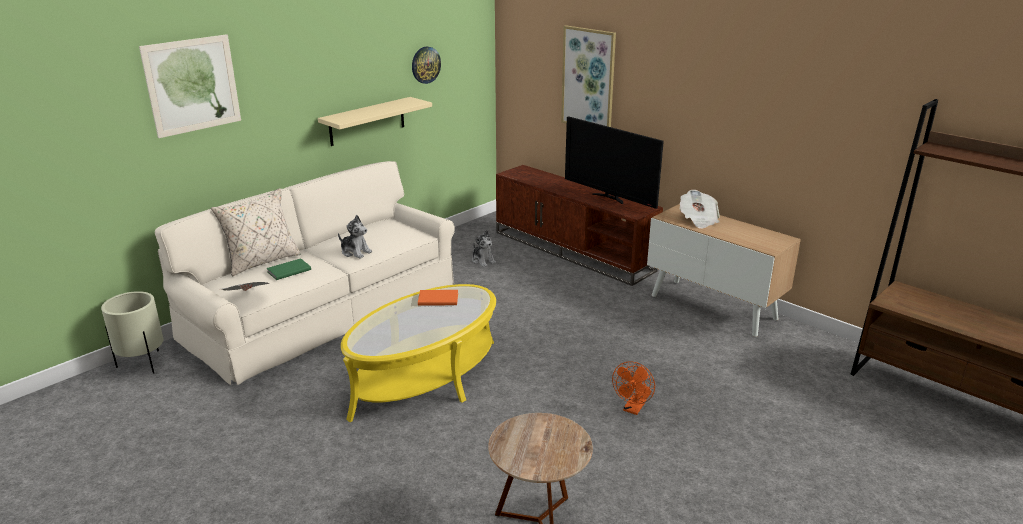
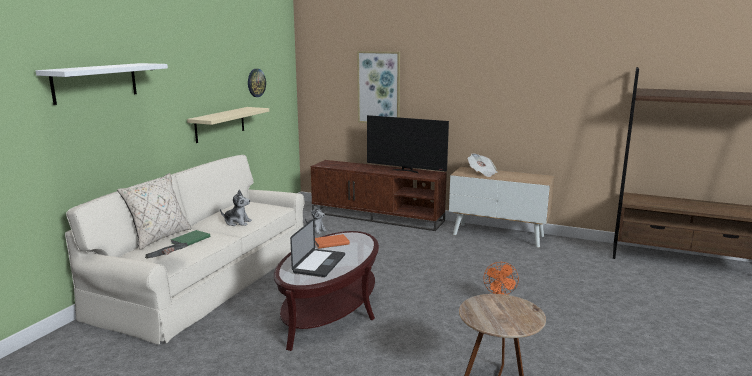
camera: 20 degrees left, 10 degrees down
(143, 363) = (55, 344): beige planter -> none
(192, 85) = (95, 82): picture -> white shelf
(402, 328) = (319, 264): none -> laptop
(425, 378) = (330, 309): yellow coffee table -> brown coffee table

